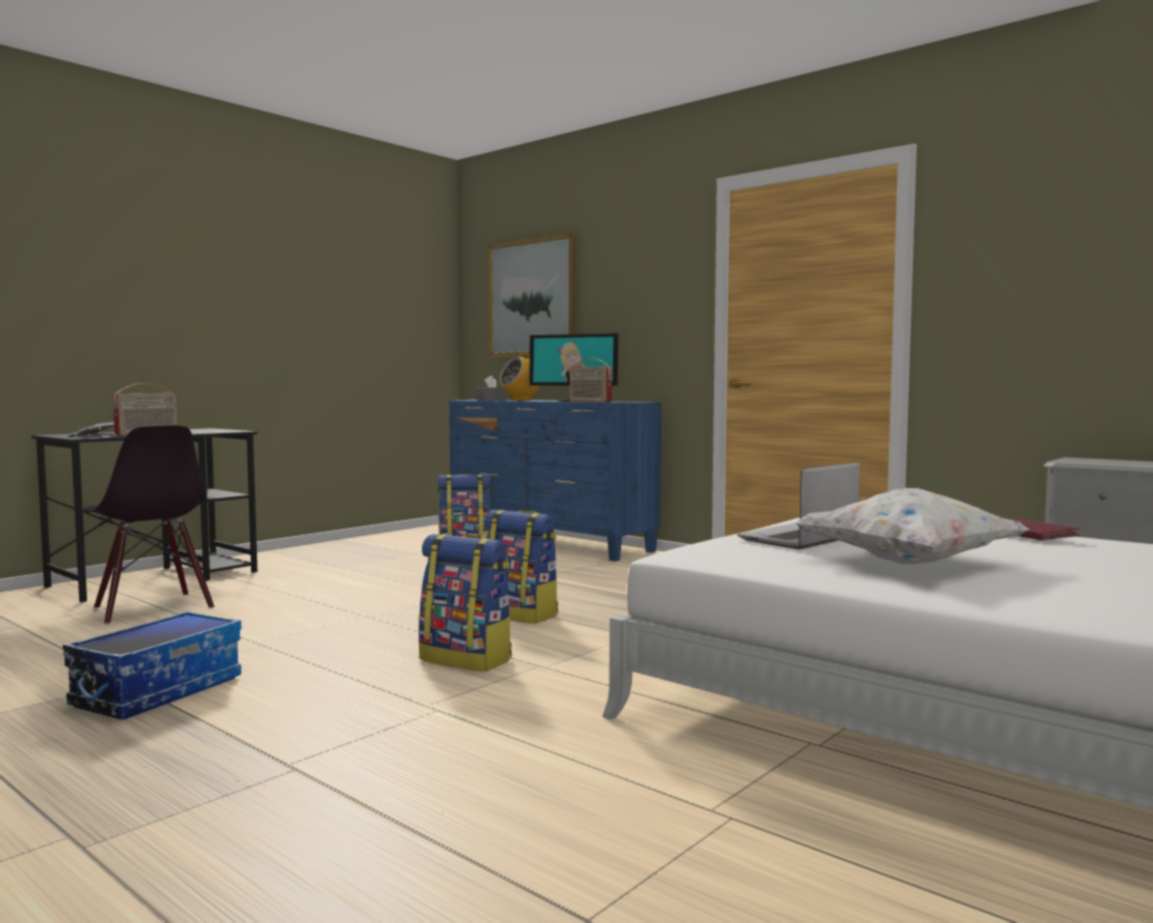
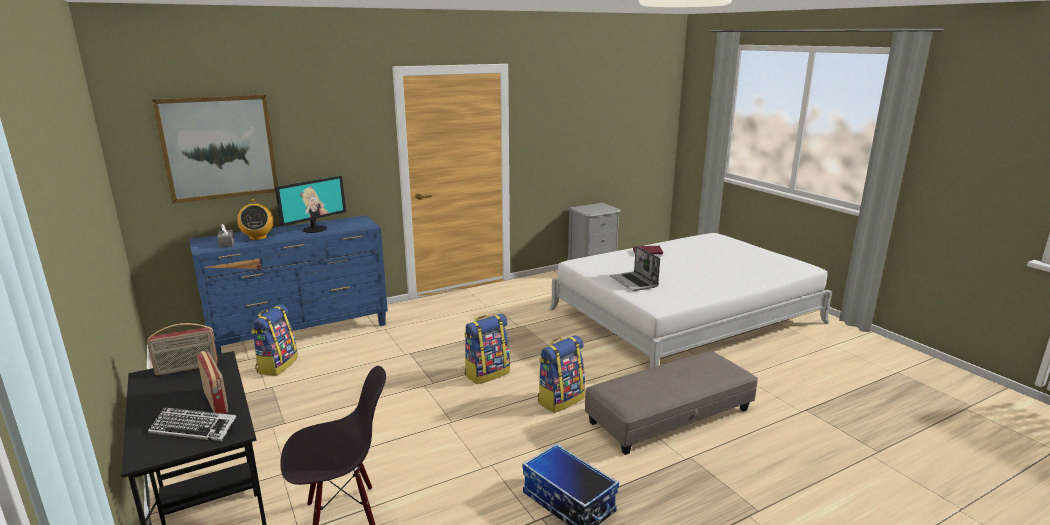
camera: 70 degrees left, 15 degrees up
(455, 741) = (670, 416): none -> grey ottoman
(589, 402) = (349, 229): radio -> radio (187, 368)
(909, 563) = (685, 279): white pillow -> none

